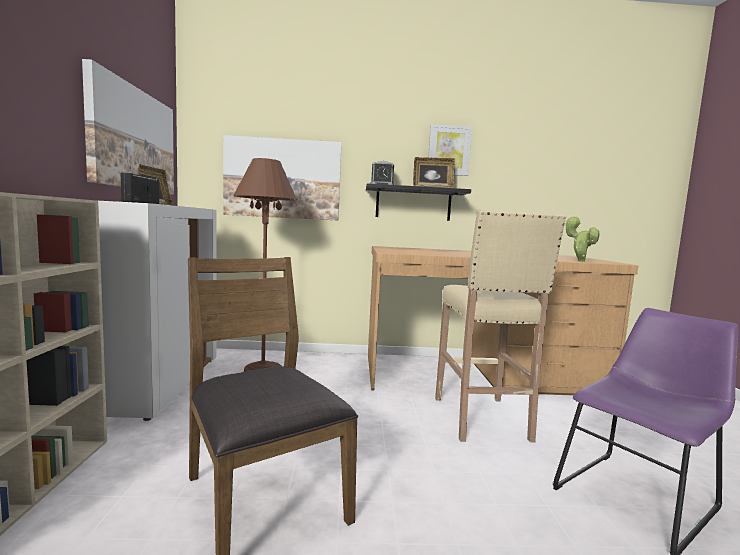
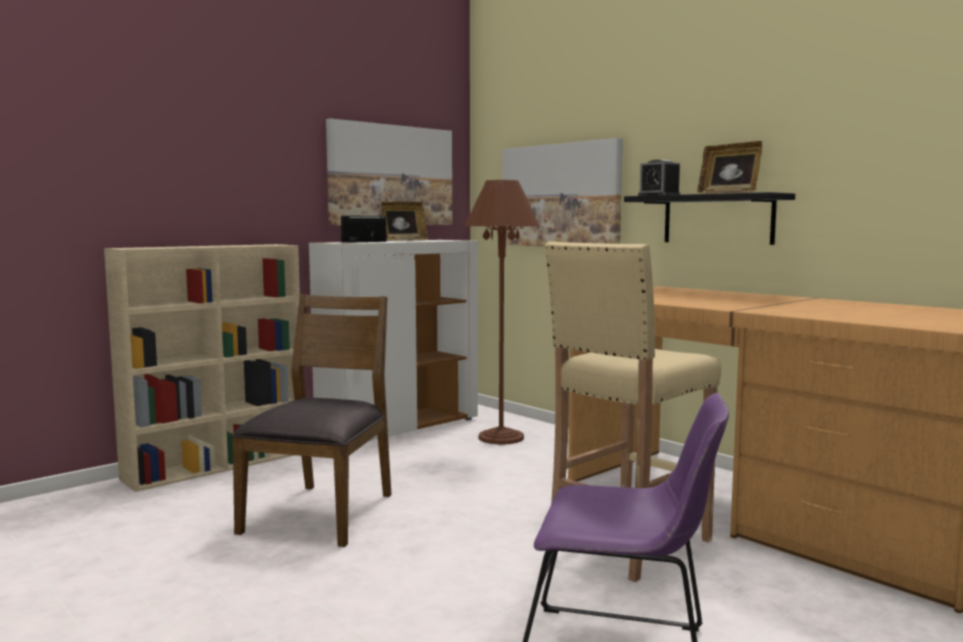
camera: 50 degrees right, 0 degrees up
(449, 150) = (771, 126): picture -> none
(579, 261) = (869, 321): potted plant -> none

